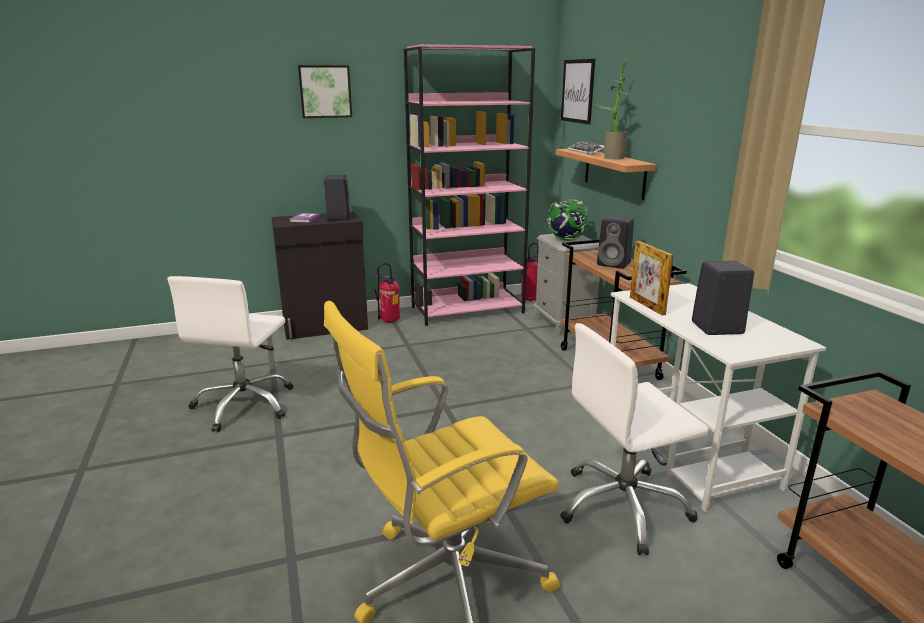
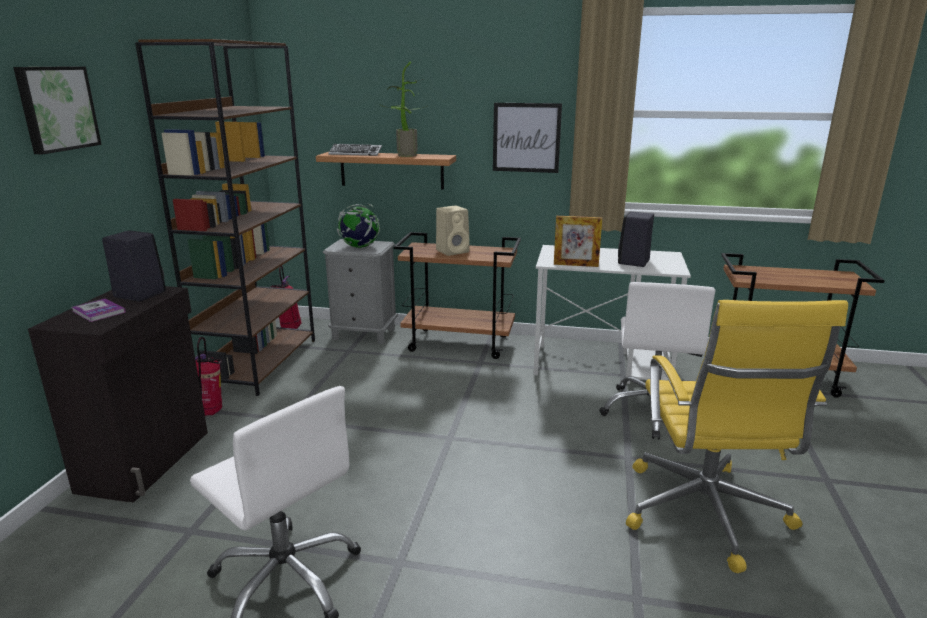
camera: 60 degrees left, 0 degrees up
(468, 310) = (259, 362): pink bookcase -> brown bookcase
(577, 91) = (306, 92): picture -> picture (526, 137)
(615, 264) = (453, 251): black speaker -> beige speaker

